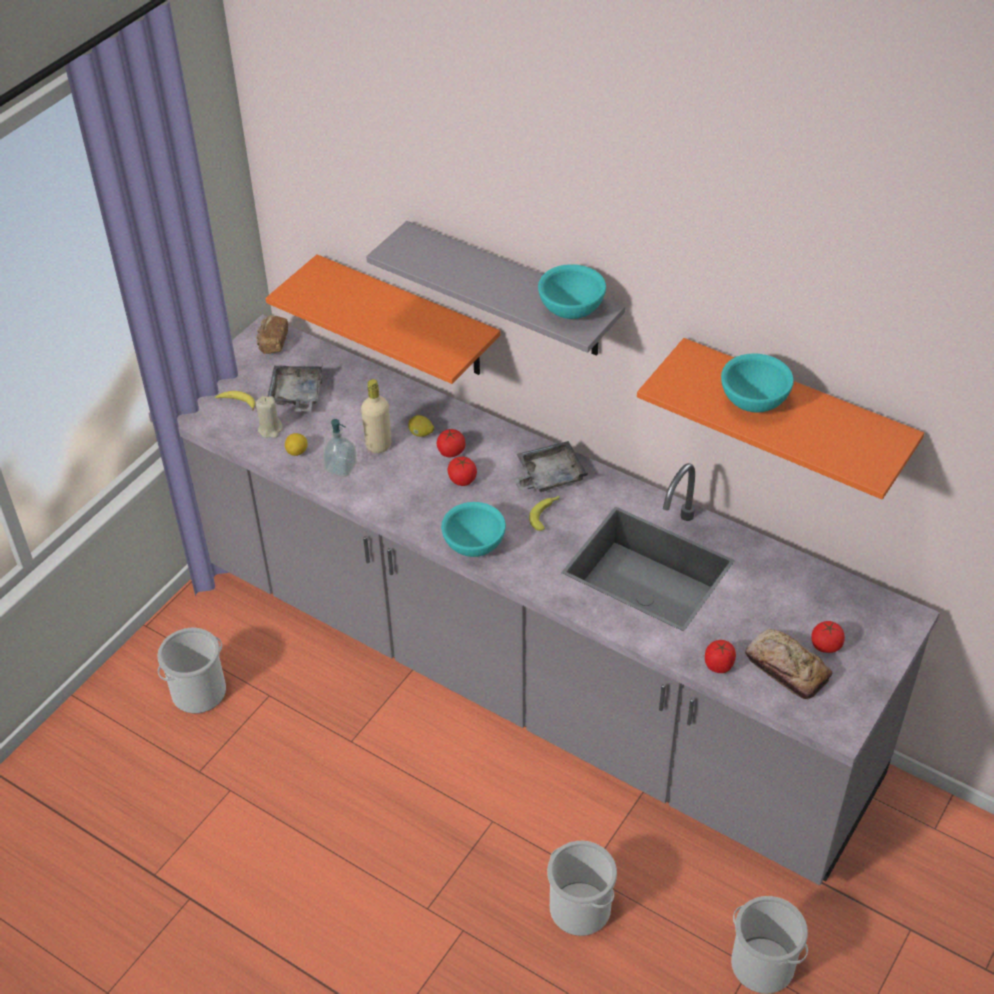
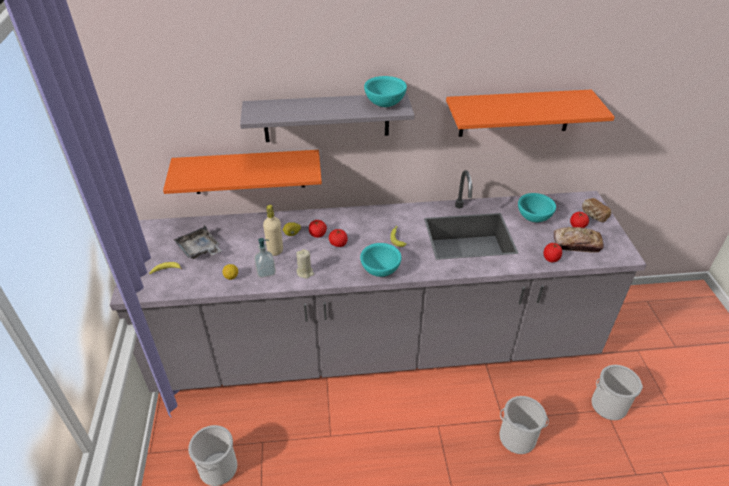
camera: 40 degrees left, 5 degrees down
(270, 429) = (202, 274): beige candle -> beige candle (305, 272)
(272, 342) = (156, 231): bread -> bread (593, 215)
(548, 476) = (378, 221): grey tray -> none
(754, 401) = (513, 107): turquoise bowl -> turquoise bowl (533, 217)

